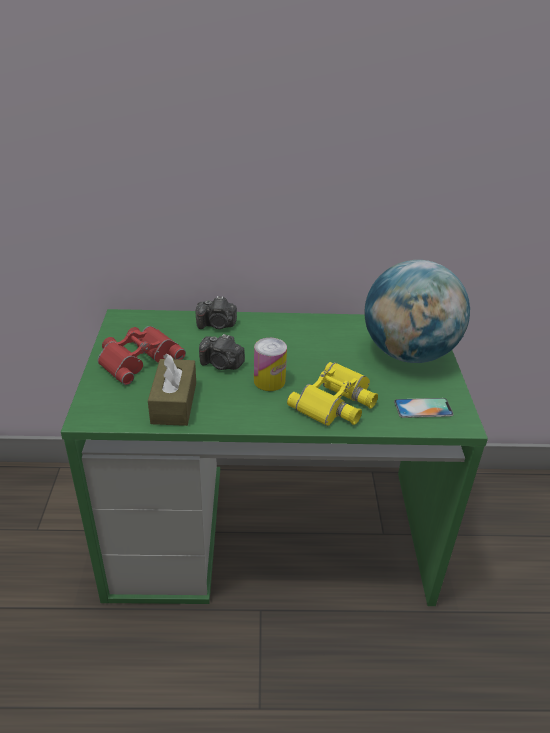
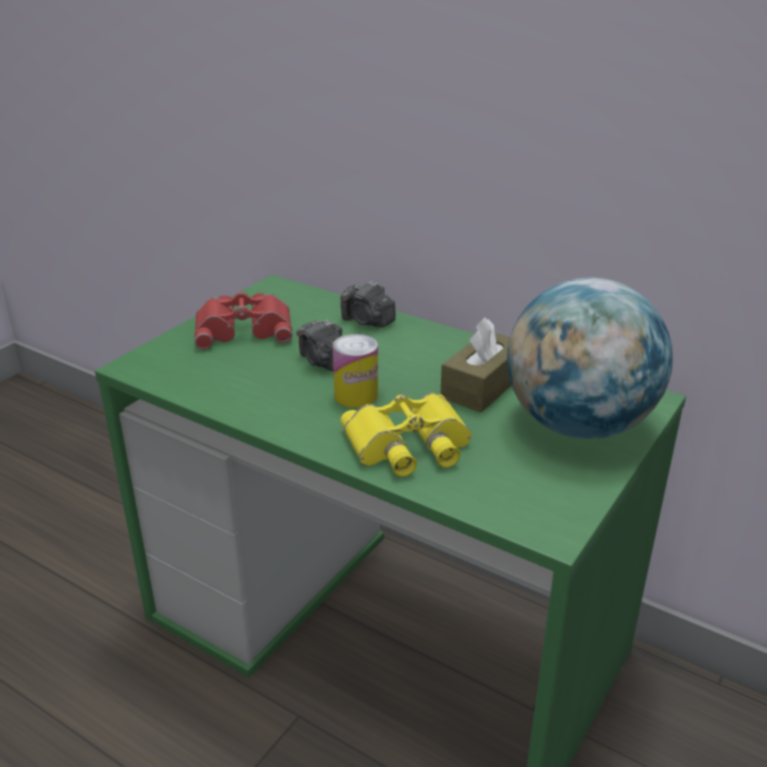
camera: 35 degrees right, 5 degrees down
(174, 403) = (227, 382): brown tissue box -> brown tissue box (482, 386)
(423, 408) = (518, 494): phone -> none

